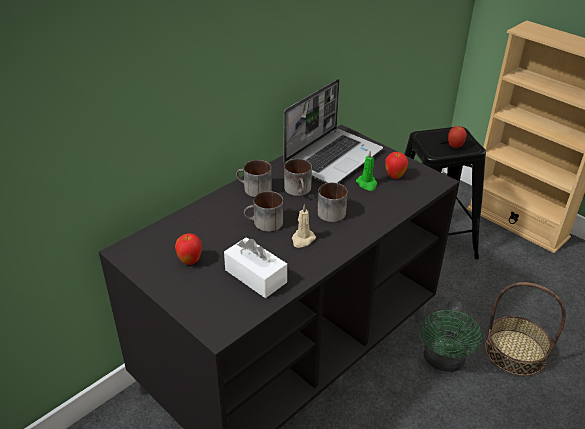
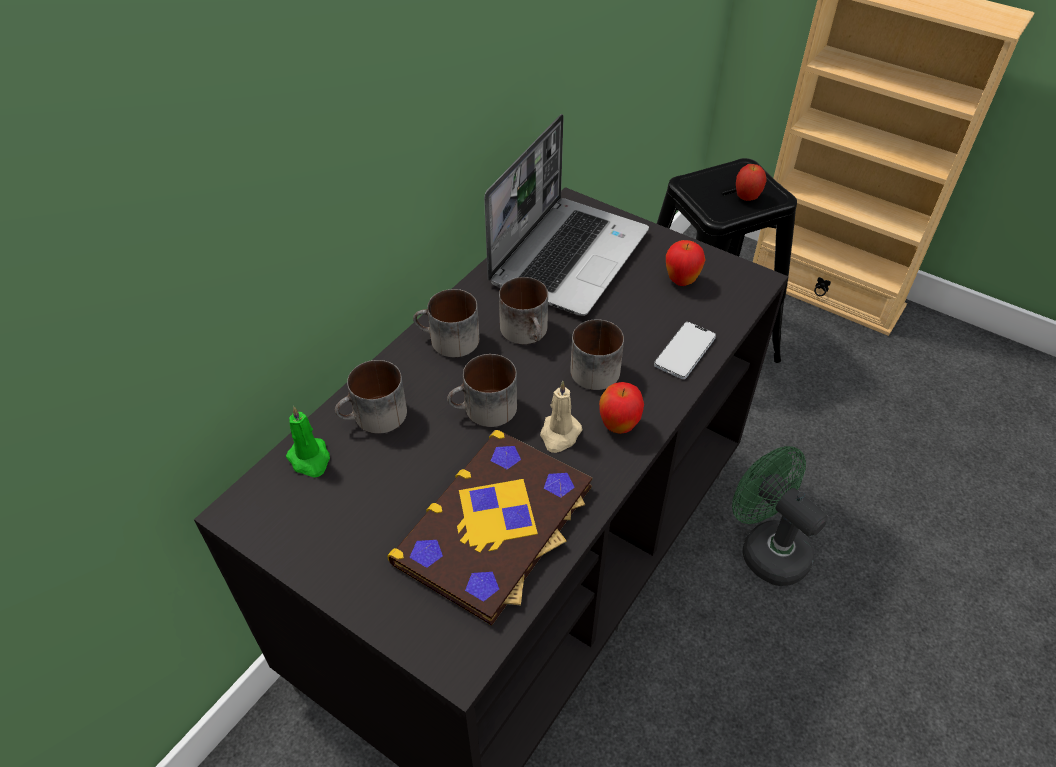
camera: 10 degrees left, 10 degrees up
(190, 261) = (370, 513): apple -> apple (619, 426)
(204, 219) = (374, 418): none -> mug
(255, 276) = (496, 526): white tissue box -> book
(367, 184) = (639, 303): green candle -> green candle (310, 459)
(386, 210) = (685, 351): none -> phone
(443, 361) = (766, 548): green fan -> green fan turned 135 degrees clockwise
(515, 352) = (867, 513): basket -> none

